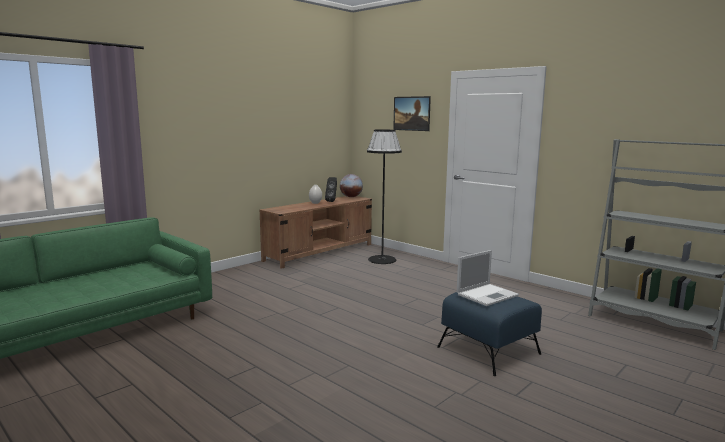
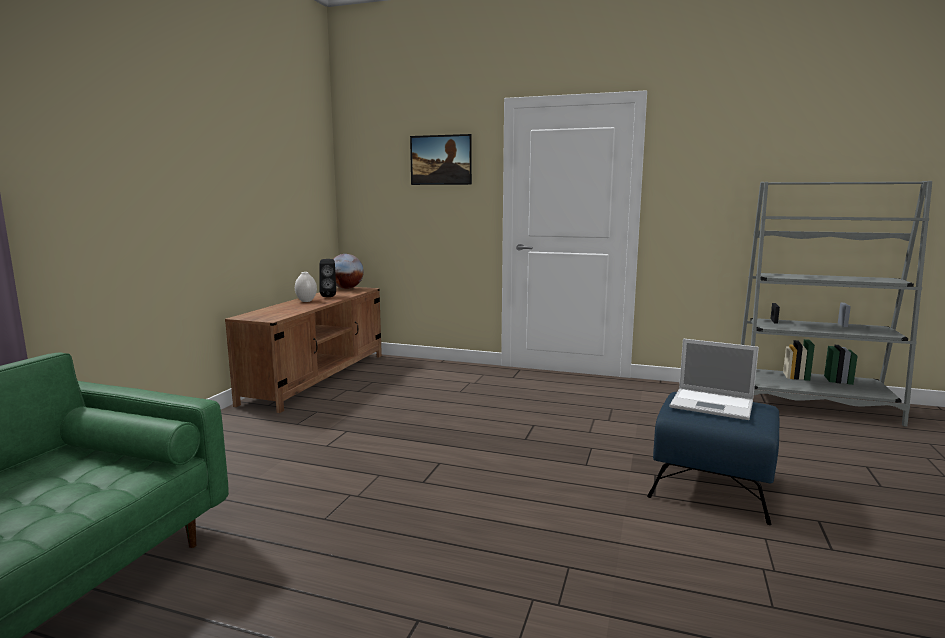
camera: 25 degrees left, 0 degrees up
(382, 260) = (421, 375): black floor lamp -> none
(488, 295) = (713, 404): laptop -> laptop turned 90 degrees clockwise

